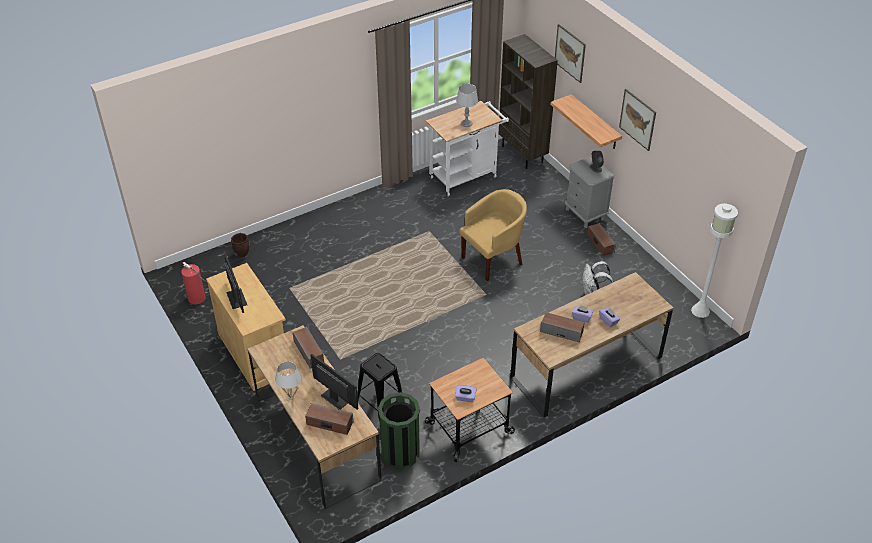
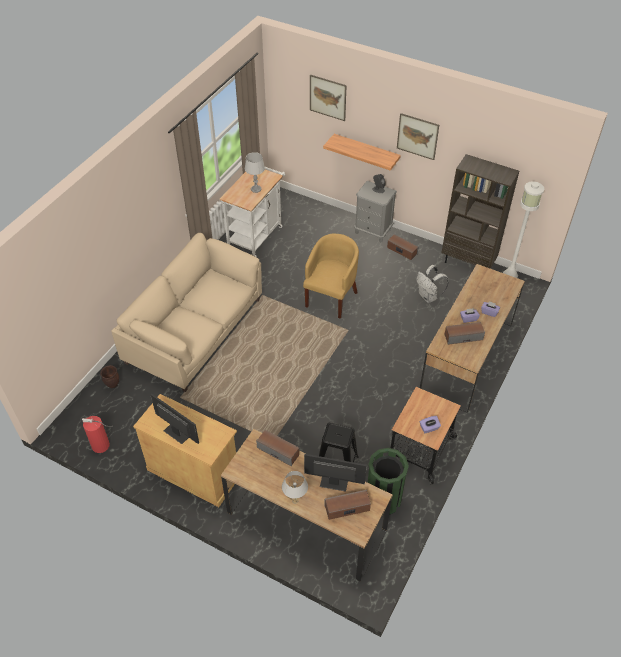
camera: 30 degrees left, 5 degrees up
(344, 238) = (195, 331): none -> beige sofa
(523, 154) = (288, 199): brown bookcase -> brown bookcase (468, 263)

